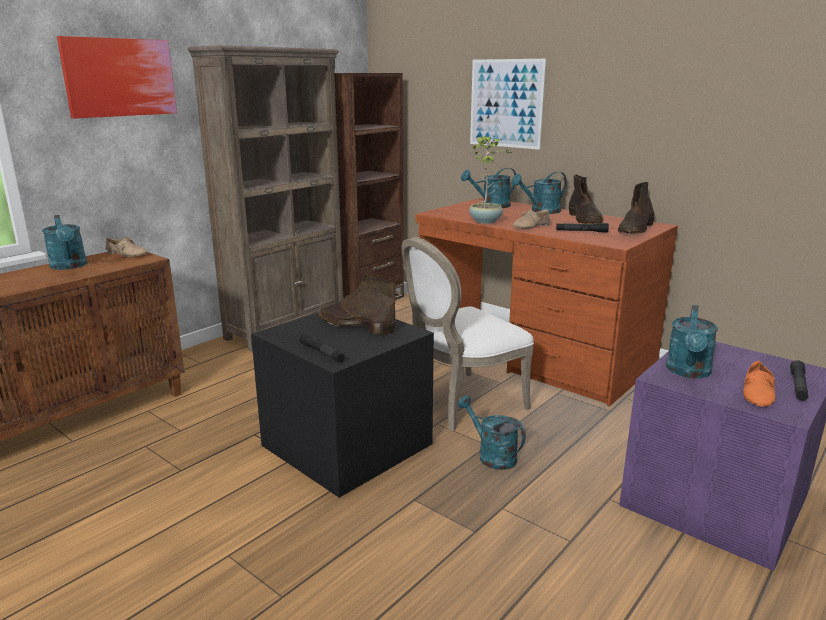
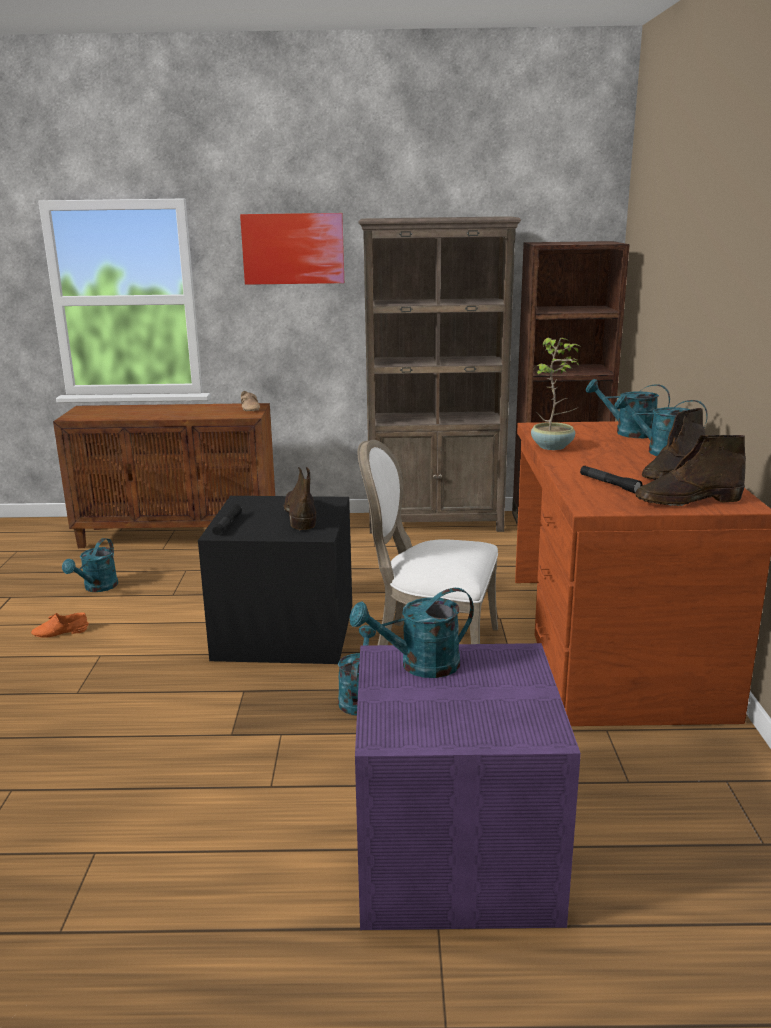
camera: 50 degrees right, 0 degrees up
(69, 266) = (199, 409): turquoise watering can -> turquoise watering can (97, 588)
(506, 103) = (690, 295): picture -> none
(531, 226) = (577, 464): beige shoe -> none
(759, 394) = (417, 713): orange shoe -> orange shoe (60, 632)
(798, 386) = (477, 733): black flashlight -> none

